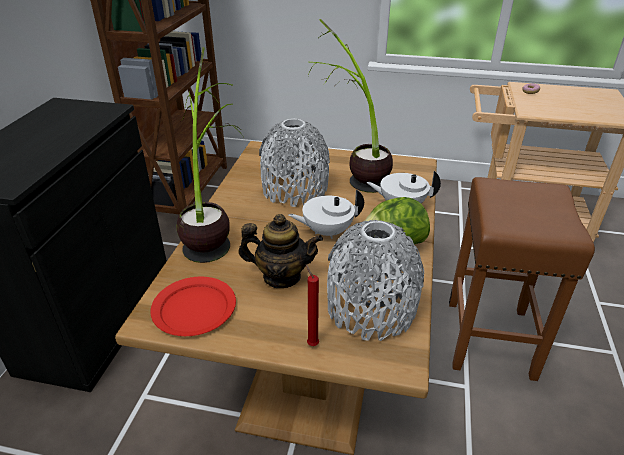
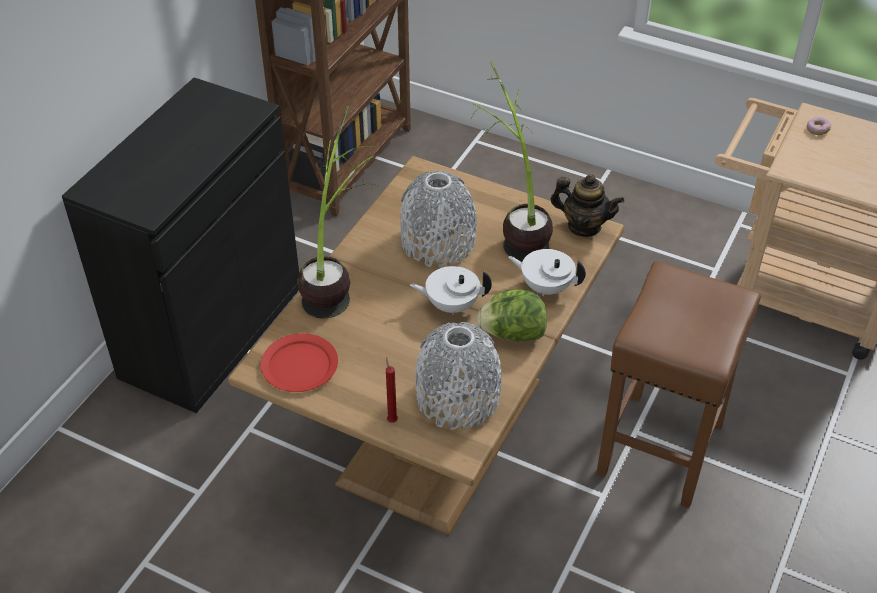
camera: 15 degrees right, 10 degrees up
(281, 276) = (388, 348): teapot -> teapot (584, 226)

